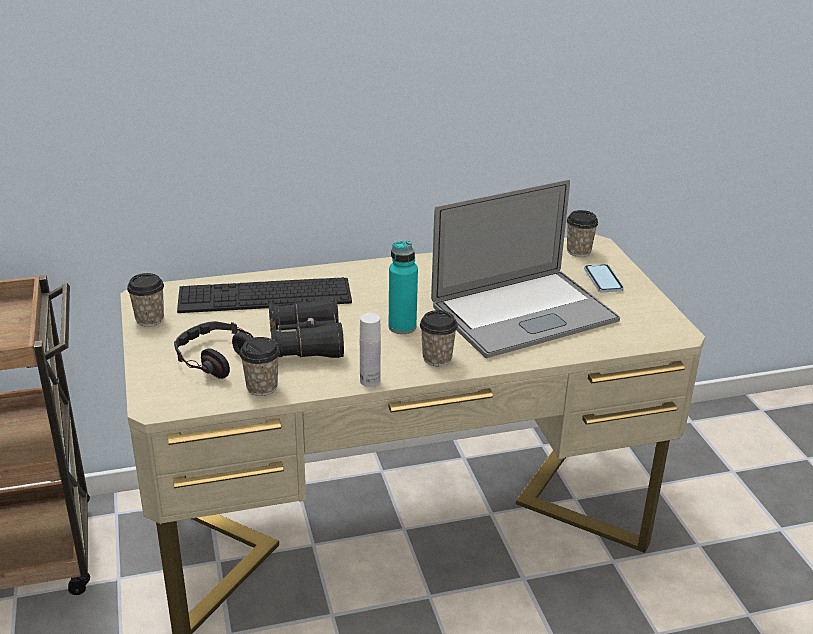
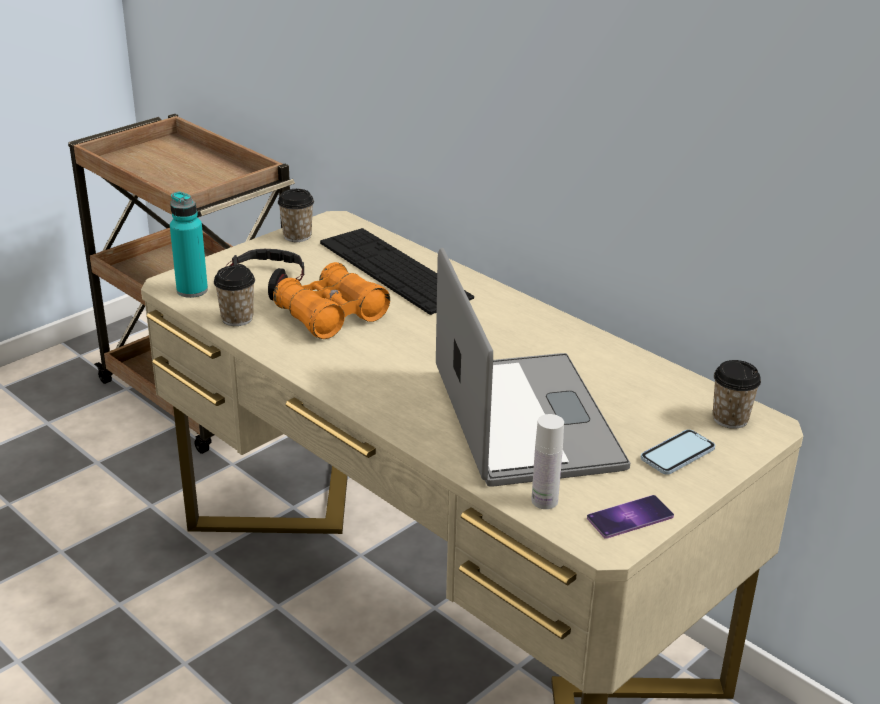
camera: 60 degrees right, 0 degrees up
(306, 343) = (331, 315): black binoculars -> orange binoculars
(370, 381) = (296, 367): white bottle -> white bottle (544, 501)
(402, 327) = (414, 354): turquoise bottle -> turquoise bottle (192, 290)
(437, 358) = (373, 391): cup -> none
(524, 313) = (526, 418): laptop -> laptop turned 135 degrees counterclockwise
(656, 317) = (630, 517): none -> phone

